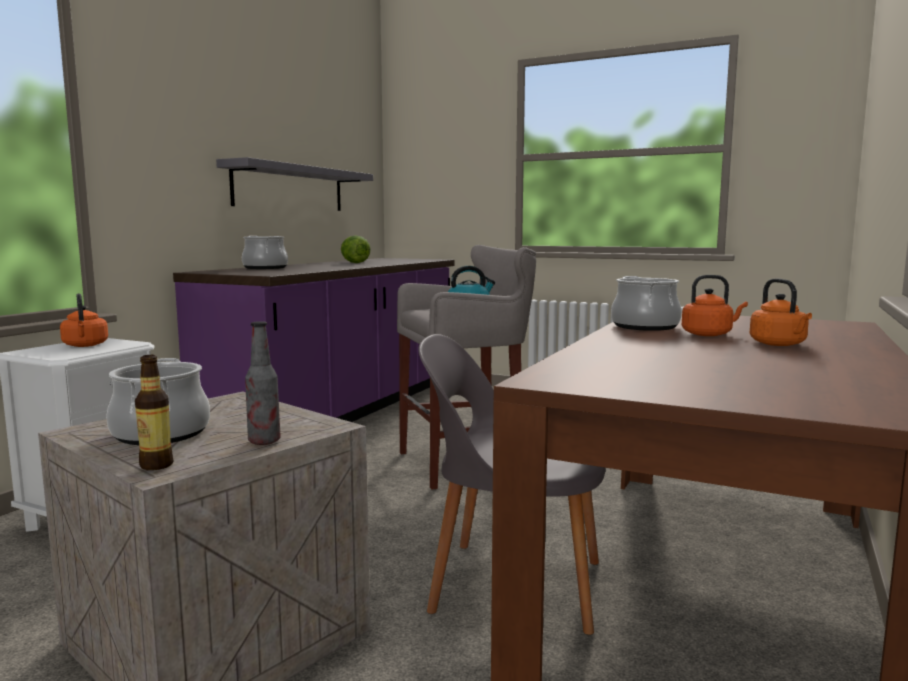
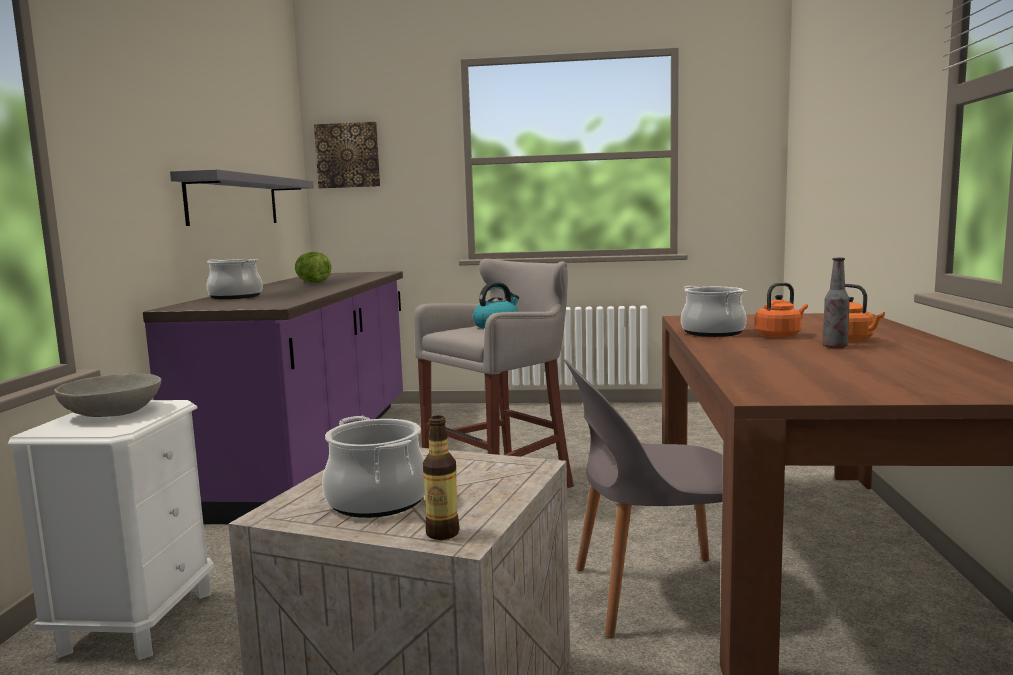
camera: 20 degrees left, 0 degrees up
(85, 345) = (112, 413): orange kettle -> grey bowl
(264, 441) = (502, 491): bottle -> bottle (835, 347)
(417, 153) = (348, 155): none -> picture

